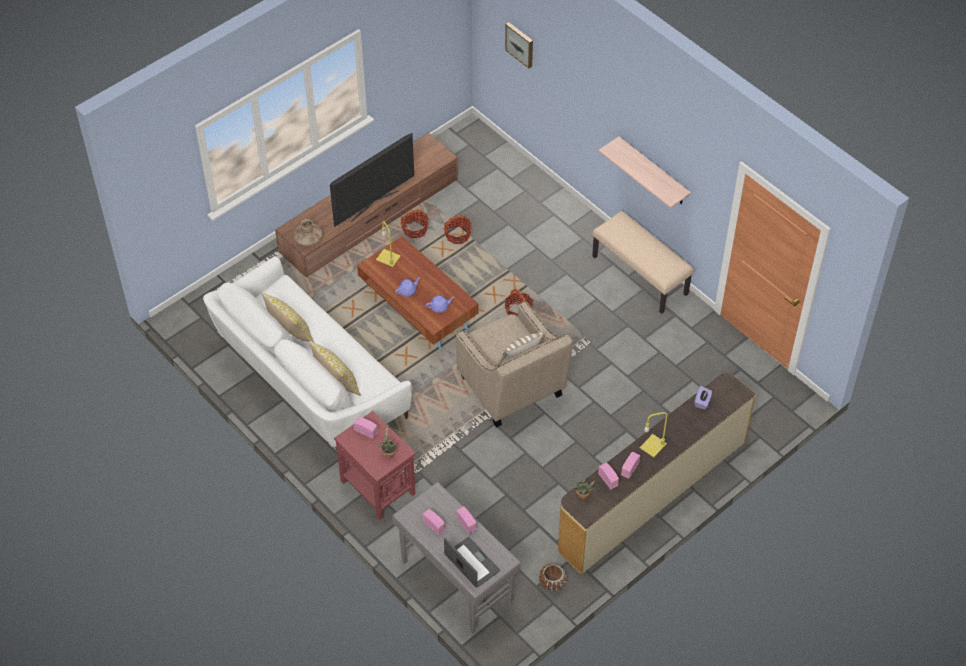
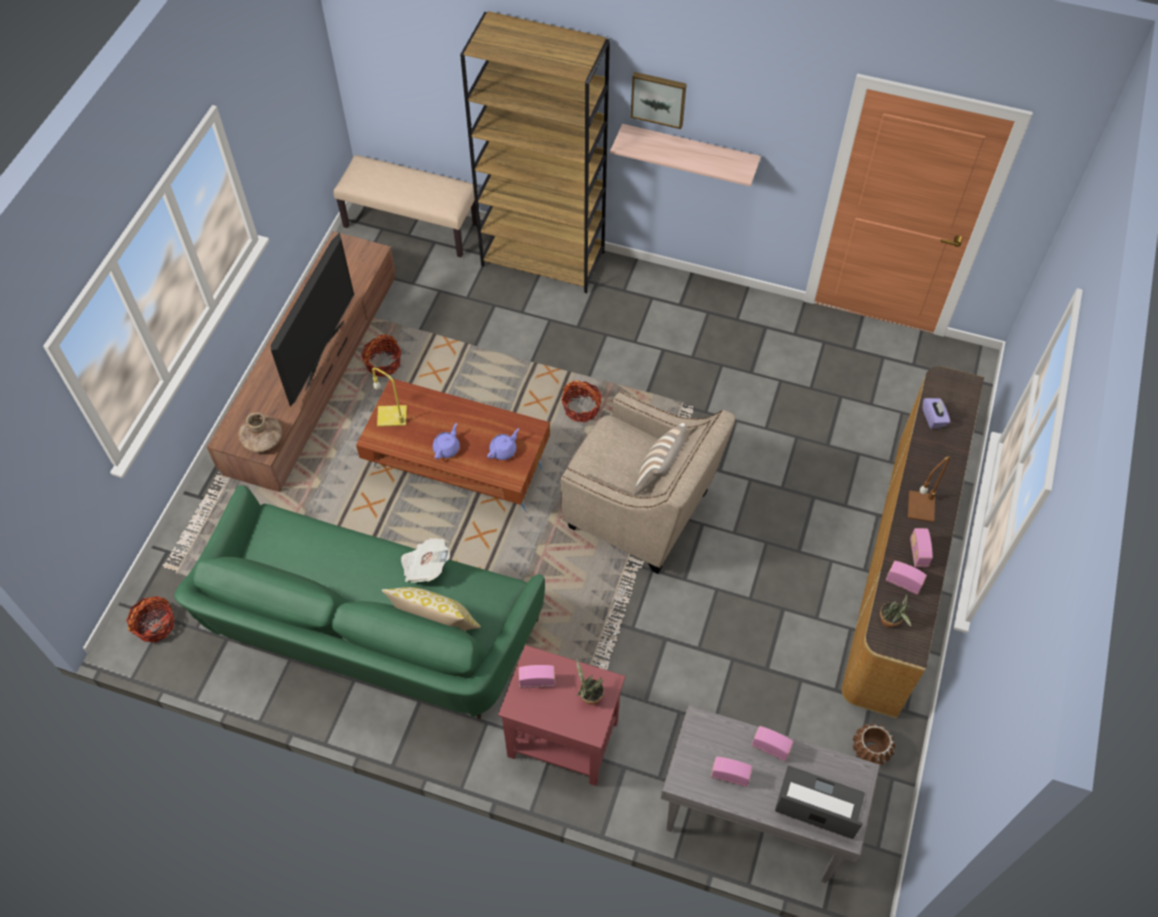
camera: 30 degrees left, 5 degrees up
(290, 333) = (325, 585): pillow -> none
(308, 380) = (372, 633): white sofa -> green sofa
(351, 349) = (425, 566): none -> newspaper
(457, 235) = (442, 346): basket -> basket (155, 625)
(520, 44) = (426, 55): picture -> picture (658, 98)
(560, 208) = (544, 258): none -> brown bookcase
(640, 275) = (692, 297): beige bench -> beige bench (412, 225)
(653, 445) = (920, 505): yellow table lamp -> brown table lamp

